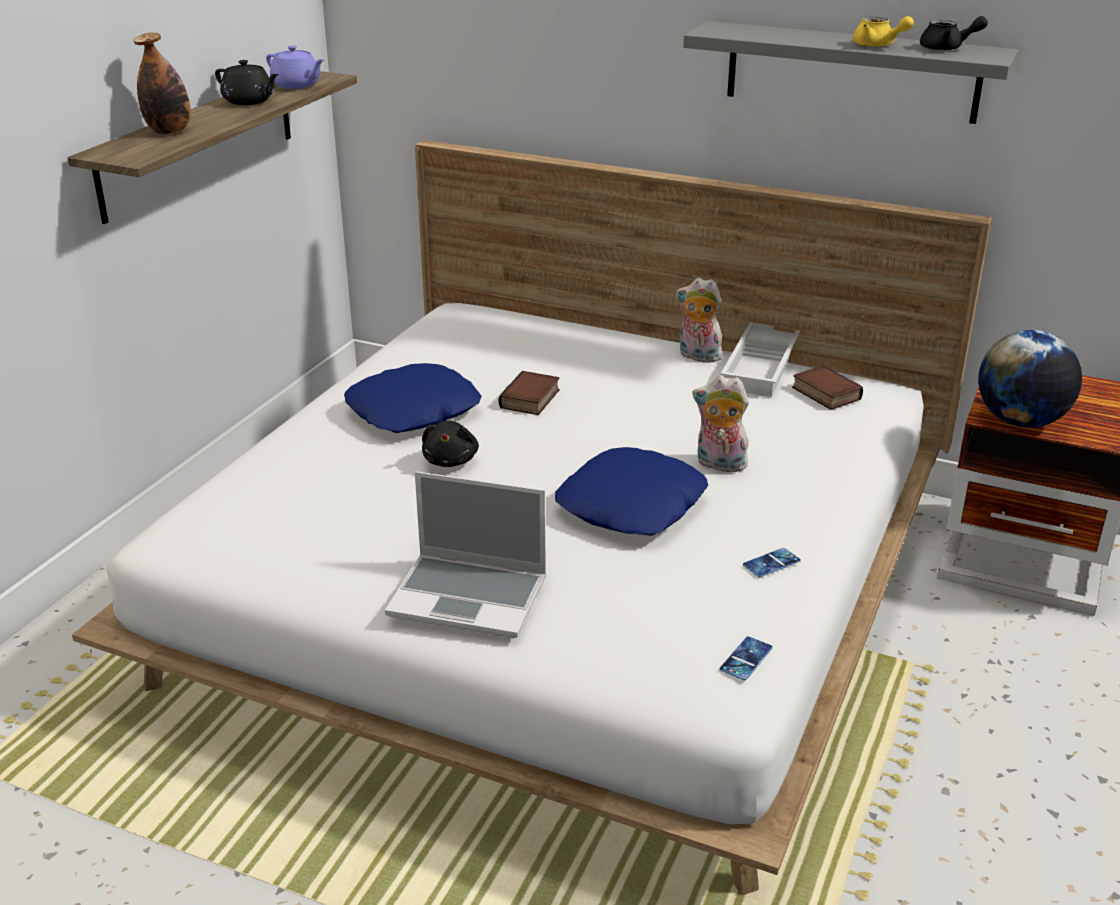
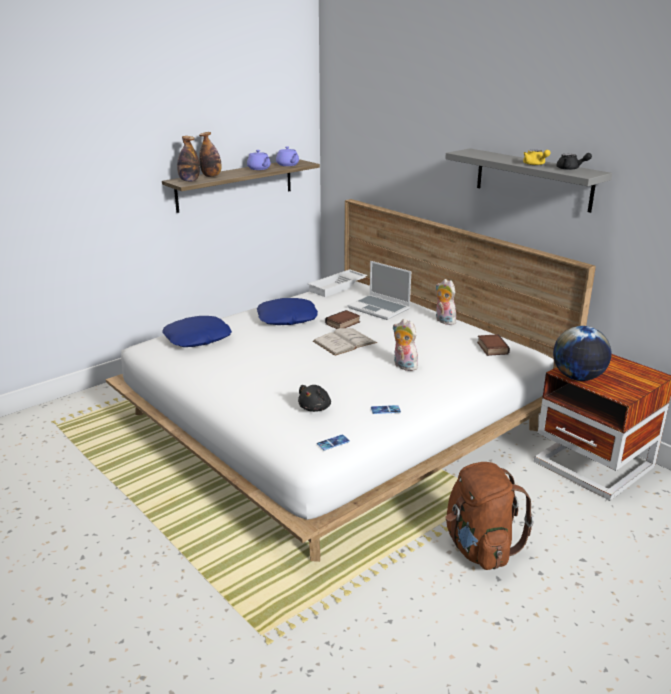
camera: 25 degrees right, 5 degrees down
(135, 150) = (189, 181): none -> bottle
(249, 101) = (259, 169): black teapot -> purple teapot
(451, 460) = (283, 340): black plush toy -> black plush toy (315, 408)
(470, 597) = (239, 391): laptop -> laptop (380, 308)
(570, 438) = (344, 342): none -> white book
(632, 505) = (344, 373): blue pillow -> blue pillow (197, 338)
(762, 367) = (471, 331): white tray -> white tray (338, 287)
(984, 766) = (479, 548): none -> brown backpack

